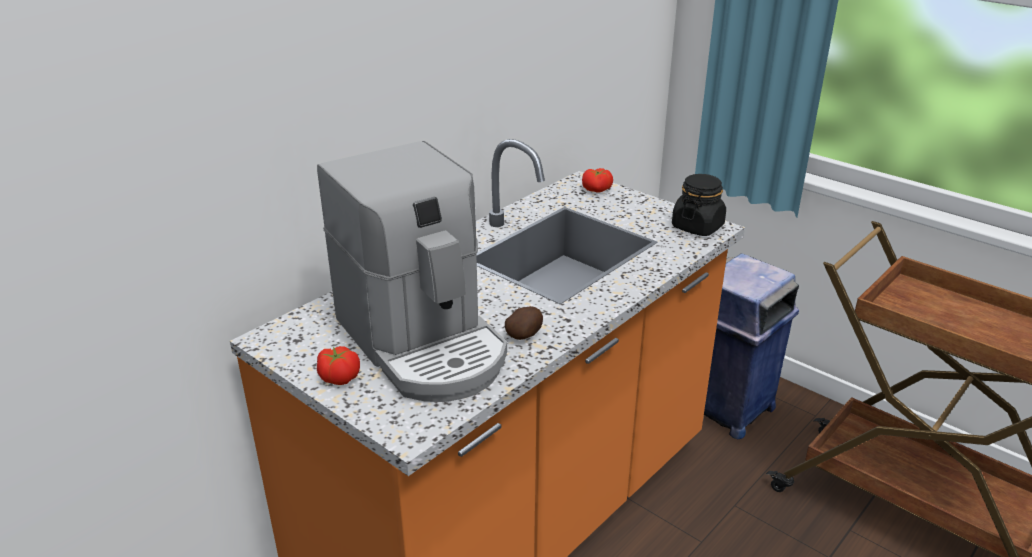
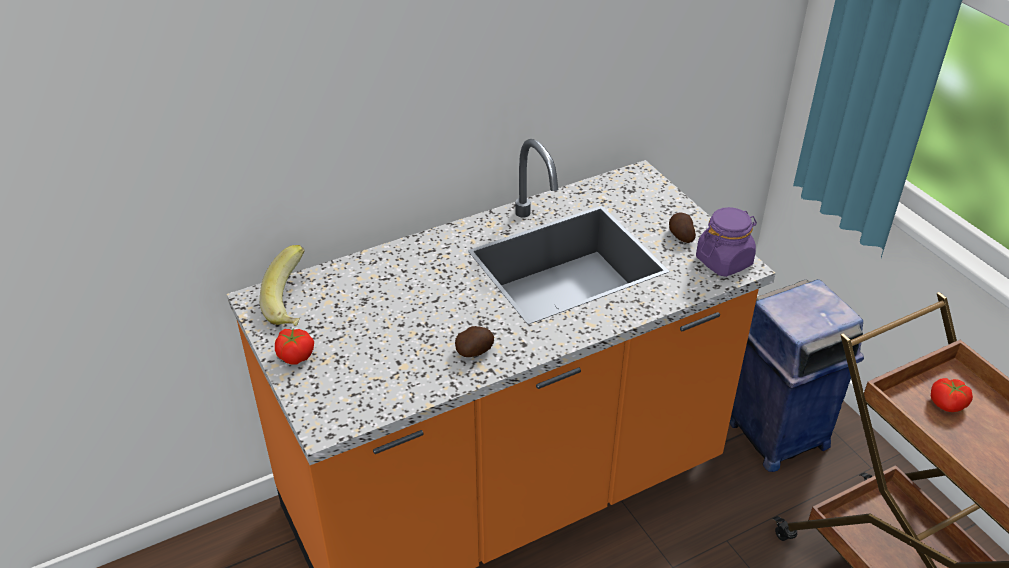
camera: 20 degrees right, 10 degrees up
(311, 335) = (293, 305): none -> banana
(423, 343) = (382, 338): coffee machine -> none
(597, 190) = (648, 190): tomato -> tomato (947, 404)
(647, 215) = (680, 235): none -> potato
(697, 226) = (724, 261): black jar -> purple jar

